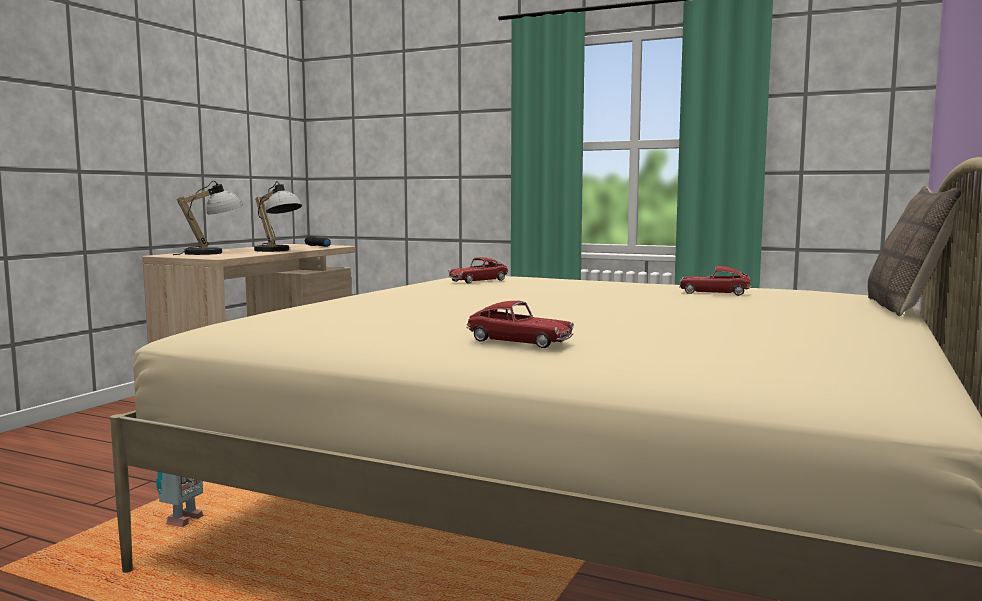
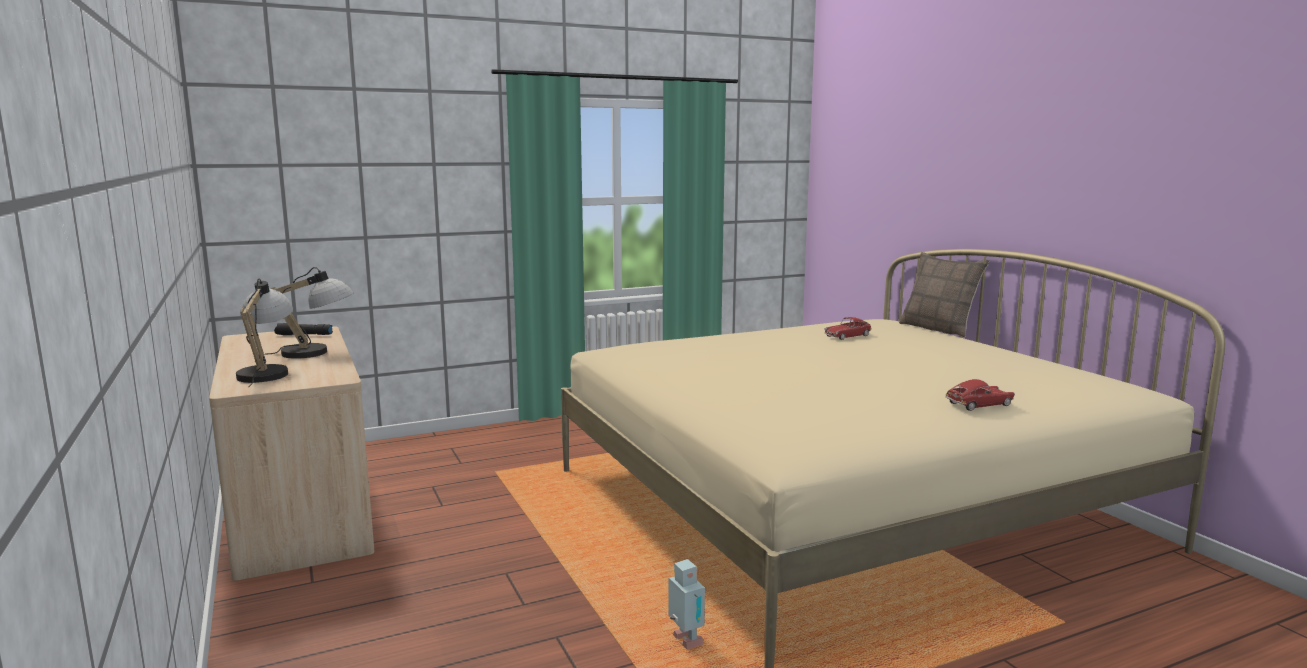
camera: 50 degrees left, 5 degrees up
(478, 281) = (684, 355): toy car -> none

